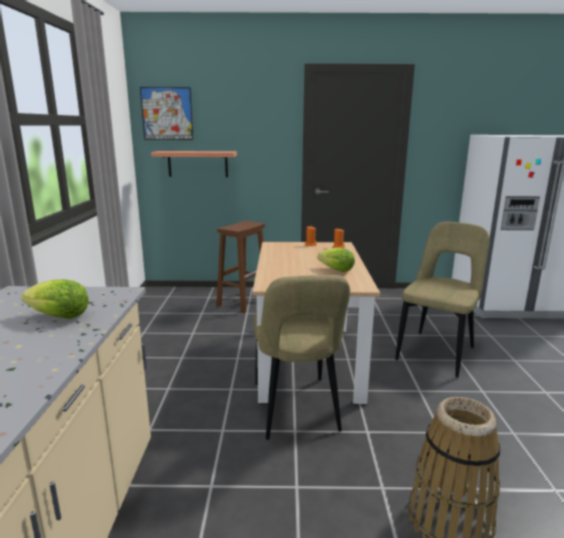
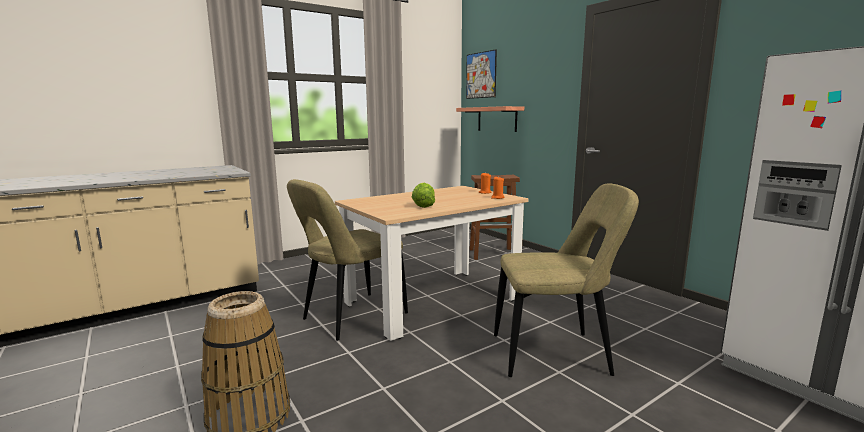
camera: 55 degrees right, 5 degrees down
(60, 317) = (190, 173): lettuce -> none

